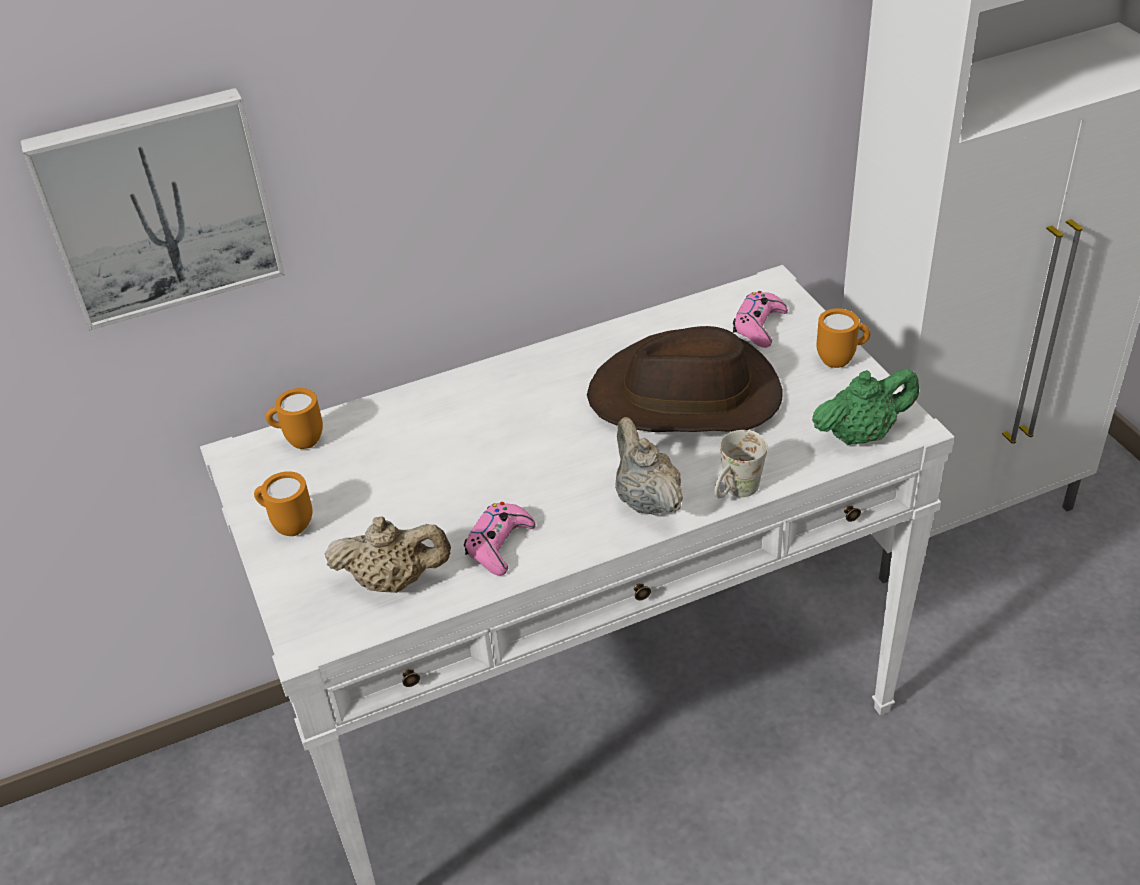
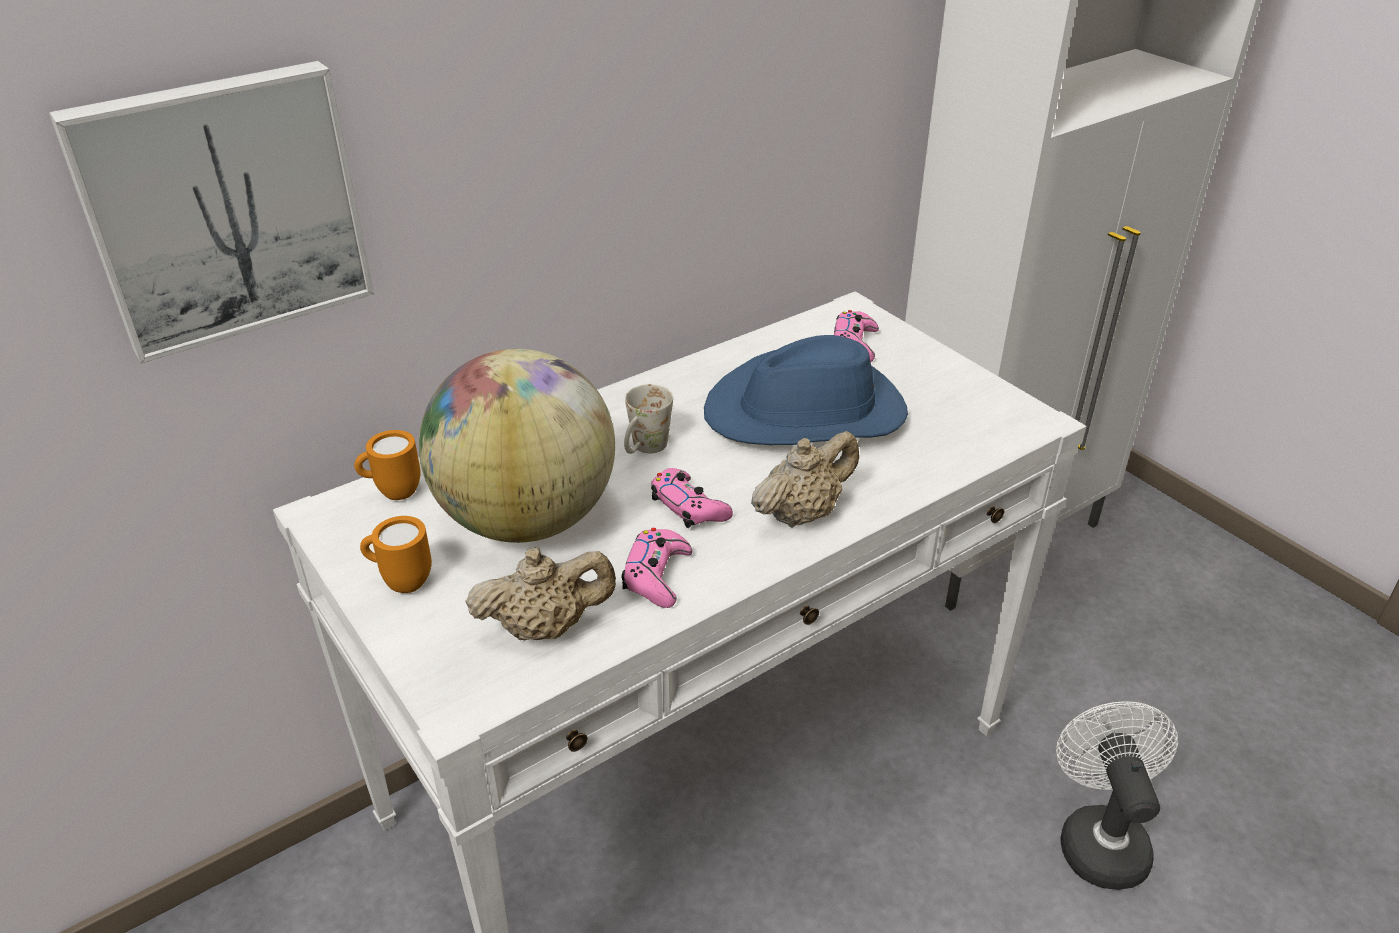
camera: 15 degrees left, 5 degrees down
(404, 478) = (527, 519): none -> globe
(547, 482) = (689, 507): none -> pink game controller
(646, 499) = (802, 513): beige teapot -> beige teapot turned 90 degrees clockwise
(686, 397) = (807, 413): brown hat -> blue hat
(735, 492) = (893, 497): white mug -> white mug (645, 450)
(841, 360) = (947, 368): orange mug -> none
(861, 434) = (996, 431): green teapot -> none
(961, 829) = (1098, 838): none -> white fan

